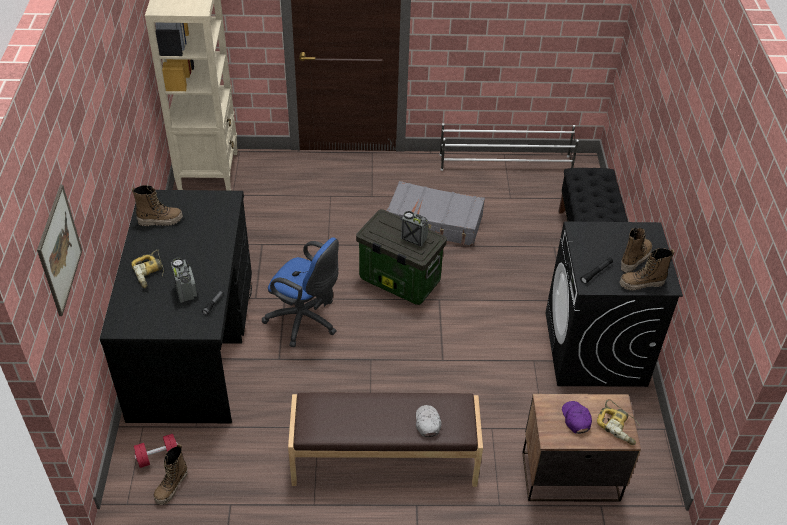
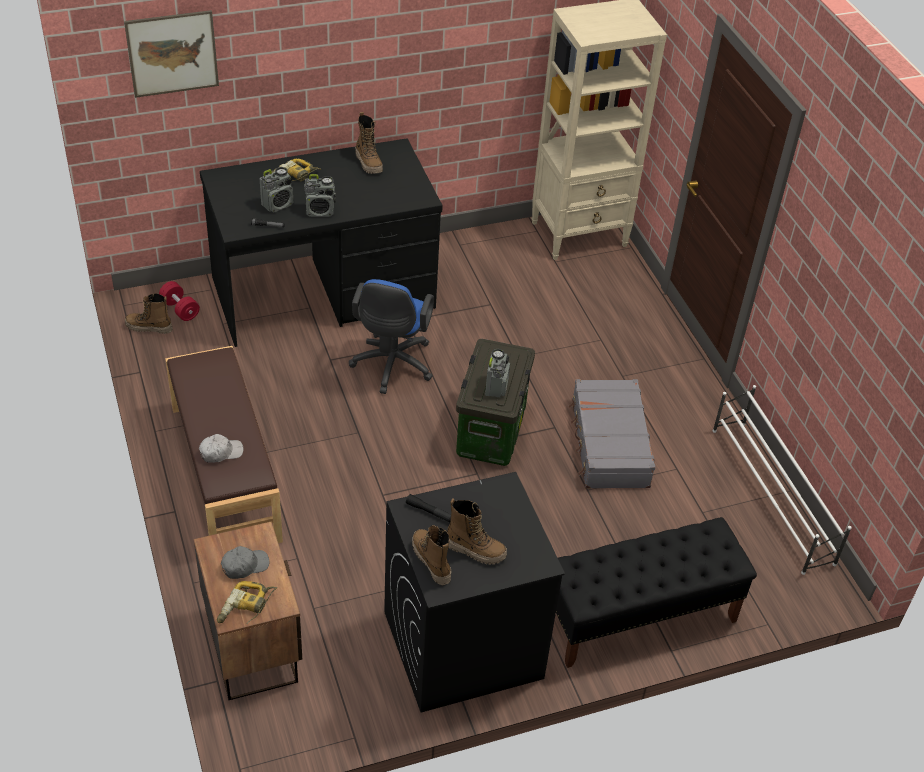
camera: 70 degrees right, 0 degrees up
(211, 265) = (320, 211): none -> radio
(576, 419) = (244, 565): purple cap -> grey cap

